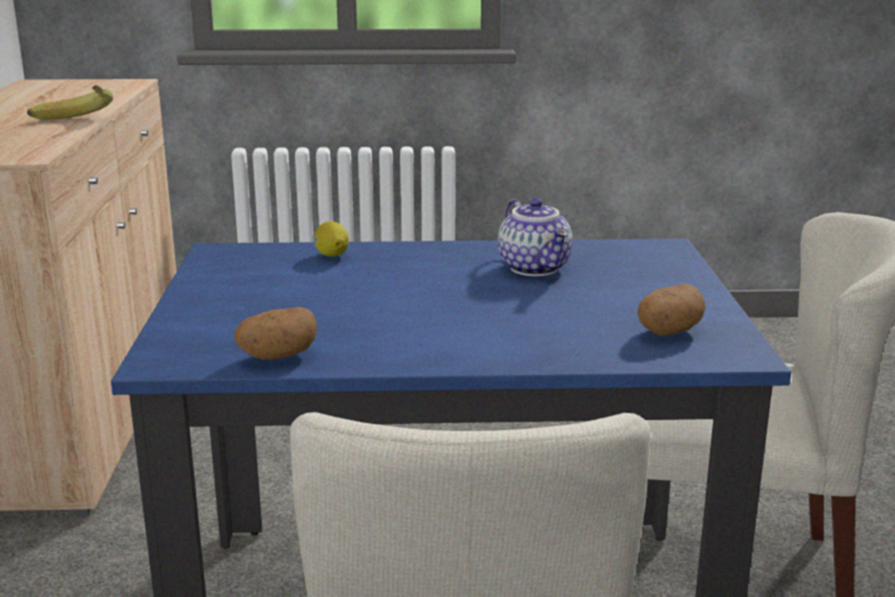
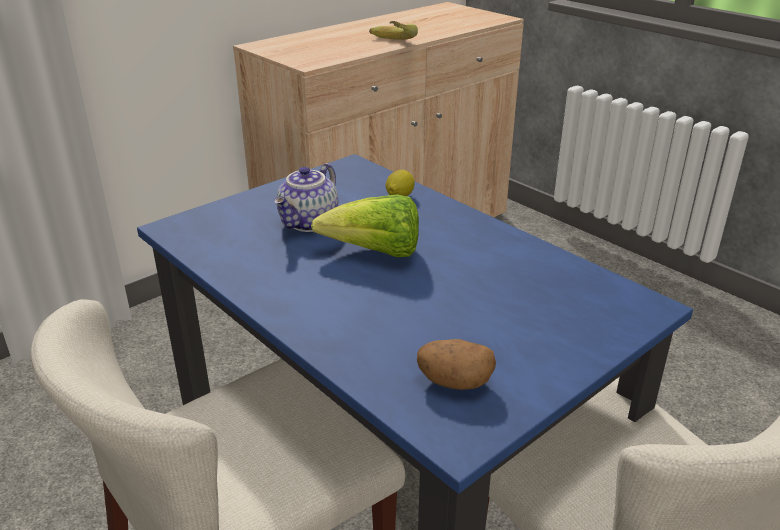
camera: 50 degrees right, 10 degrees up
(277, 357) = (217, 255): potato -> none
(418, 296) = (375, 253): none -> lettuce
(536, 268) = (497, 272): teapot -> teapot (309, 223)

